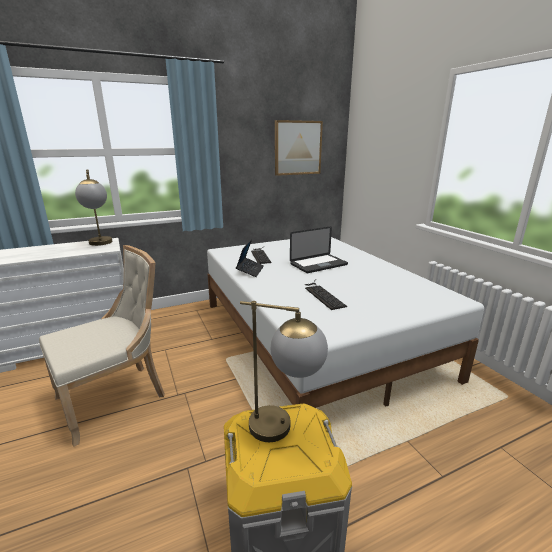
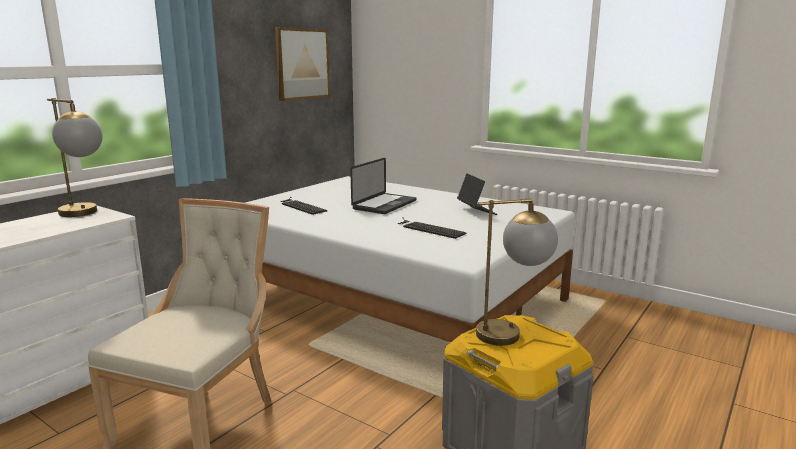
camera: 30 degrees left, 5 degrees down
(250, 270) = (313, 222): laptop -> laptop (476, 211)

